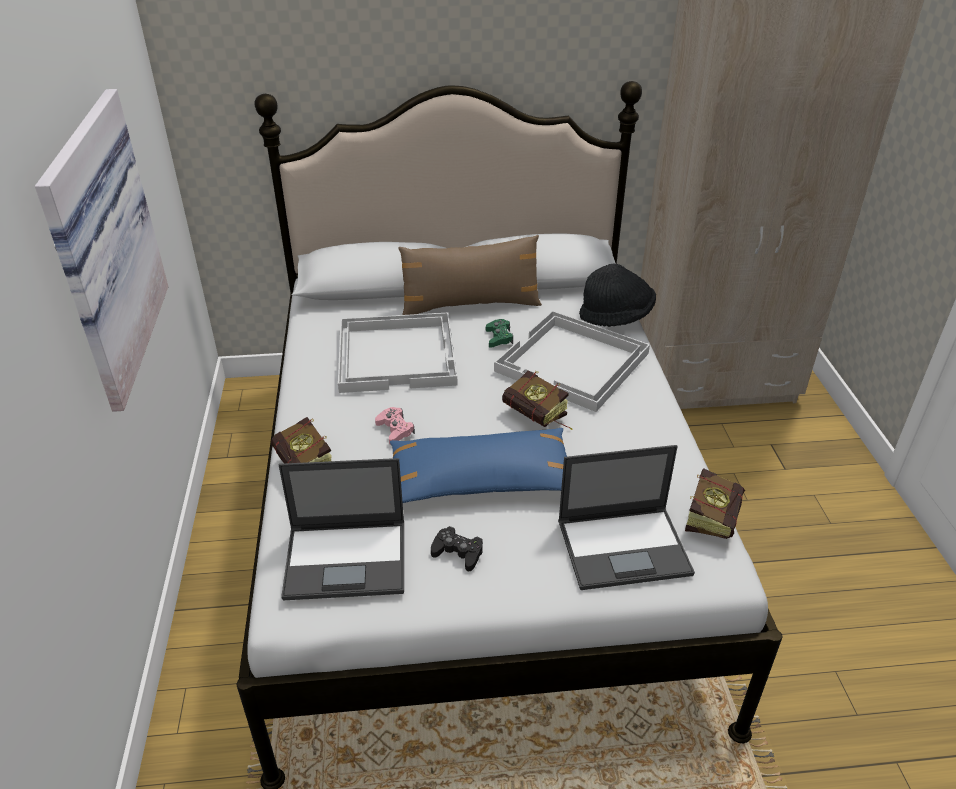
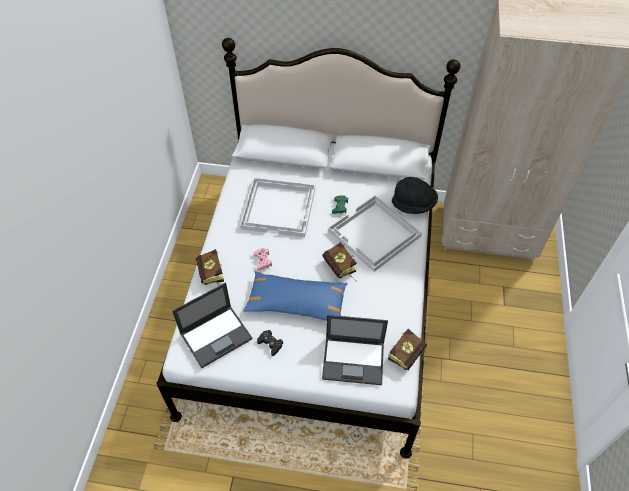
camera: 15 degrees right, 15 degrees up
(99, 246) = (118, 151): picture -> none
(348, 559) = (216, 335): laptop -> laptop turned 45 degrees counterclockwise
(470, 305) = (332, 178): brown pillow -> none

